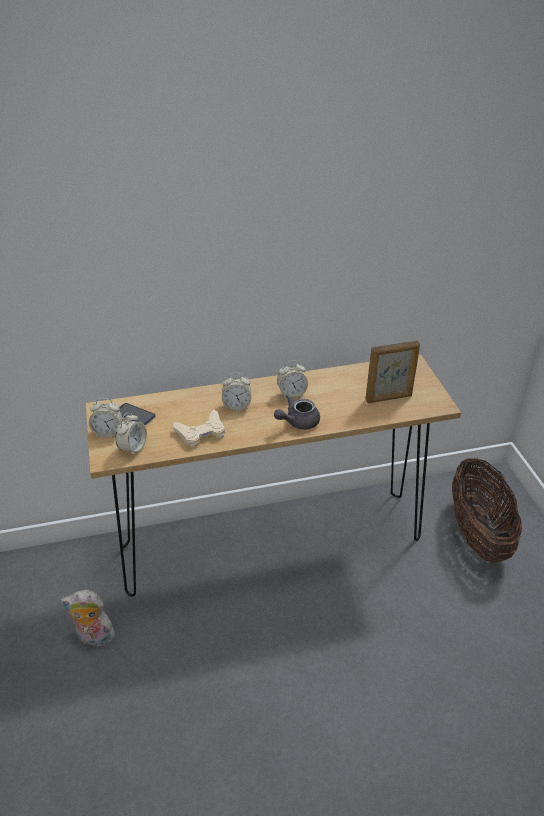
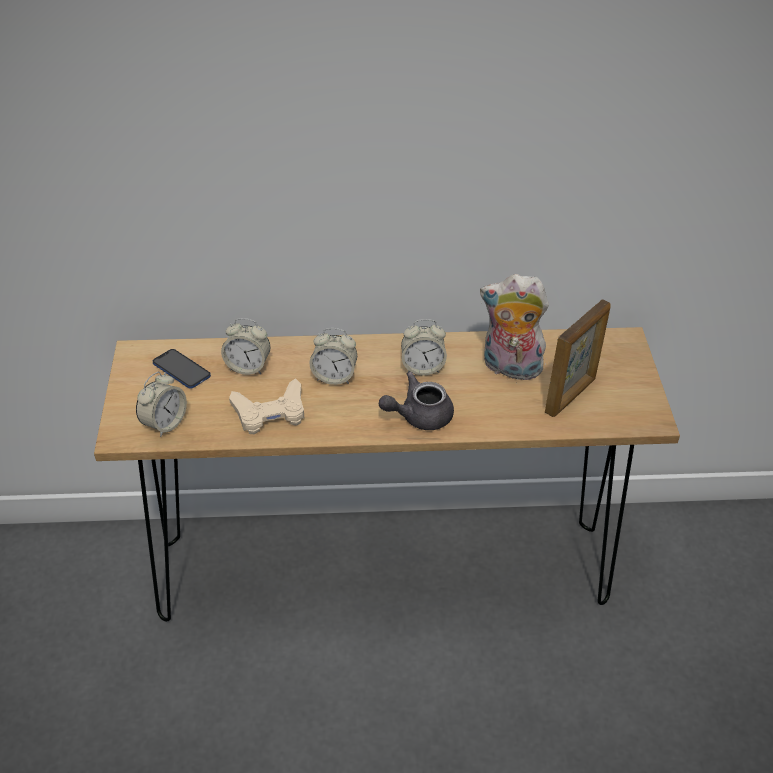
camera: 10 degrees right, 5 degrees up
(93, 637) = (99, 673): plush toy -> plush toy (509, 368)
(108, 432) = (136, 392): alarm clock -> alarm clock (248, 367)
(389, 398) = (571, 396): picture frame -> picture frame turned 45 degrees counterclockwise
(478, 533) = (700, 608): basket -> none

